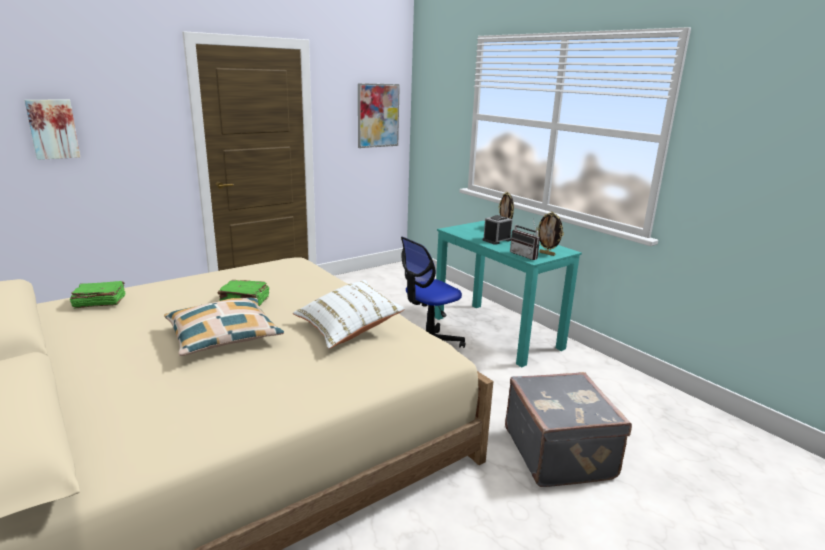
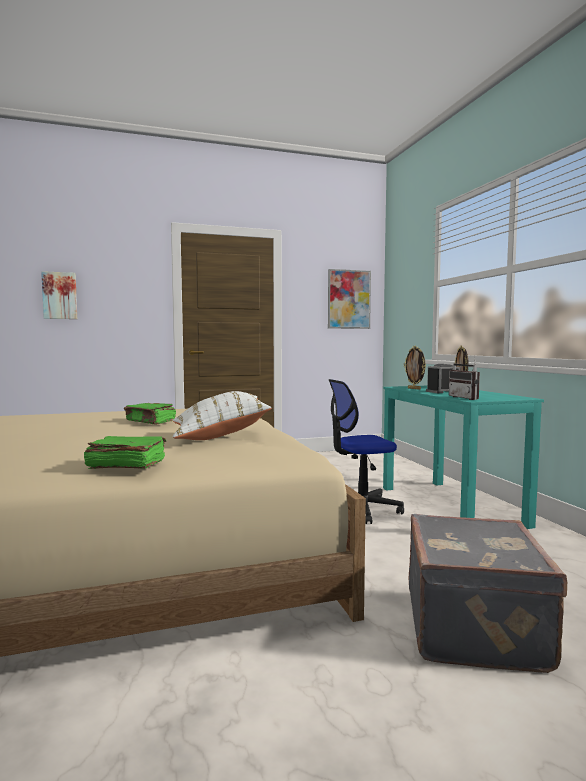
camera: 20 degrees right, 15 degrees down
(99, 302) = (34, 416): green book -> green book (126, 465)
(223, 336) = (99, 433): pillow -> none
(547, 254) = (496, 398): picture frame -> picture frame (414, 388)

